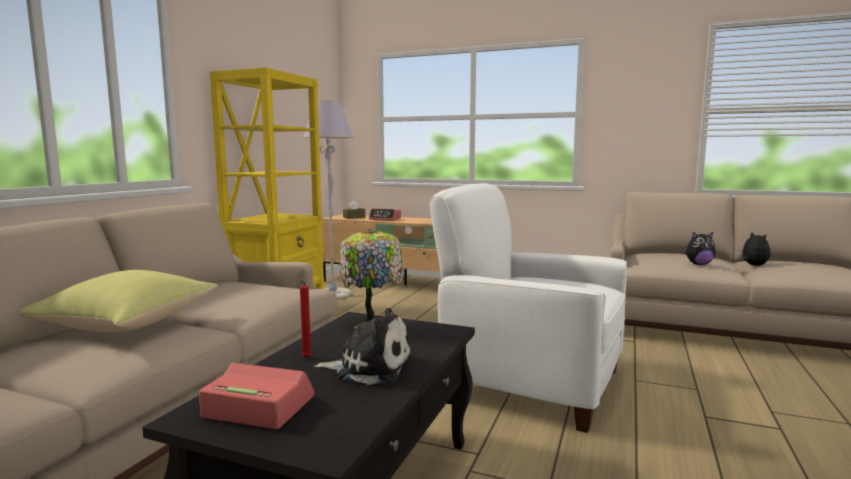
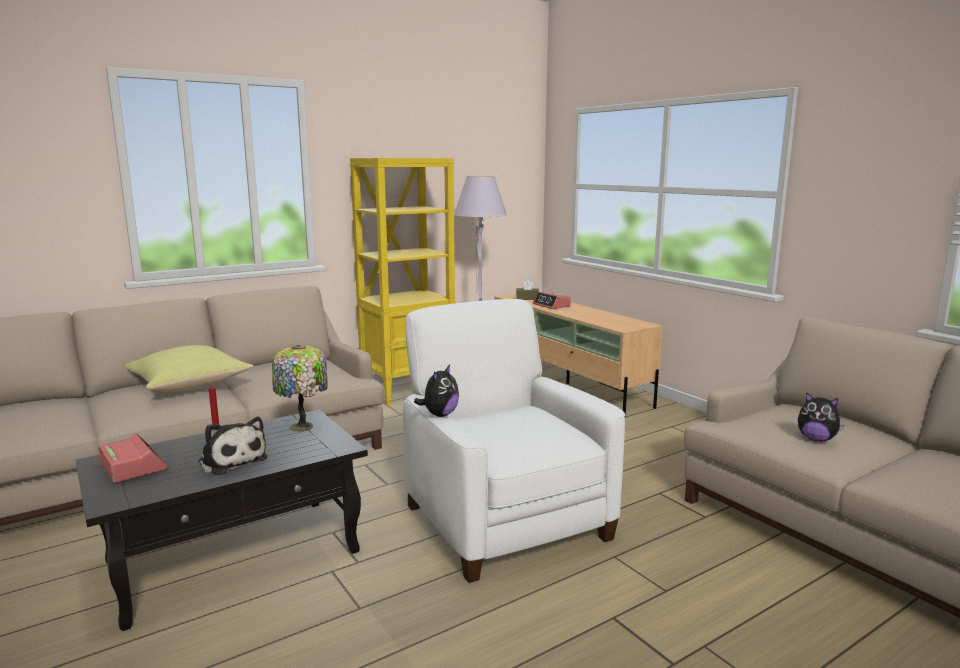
camera: 35 degrees right, 5 degrees up
(753, 265) = (913, 460): plush toy -> plush toy (439, 415)

